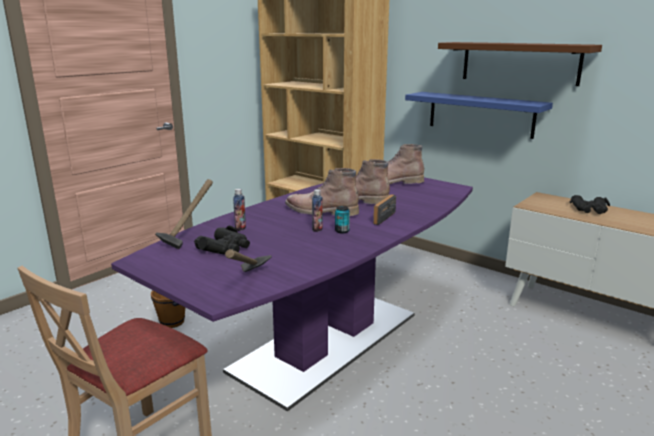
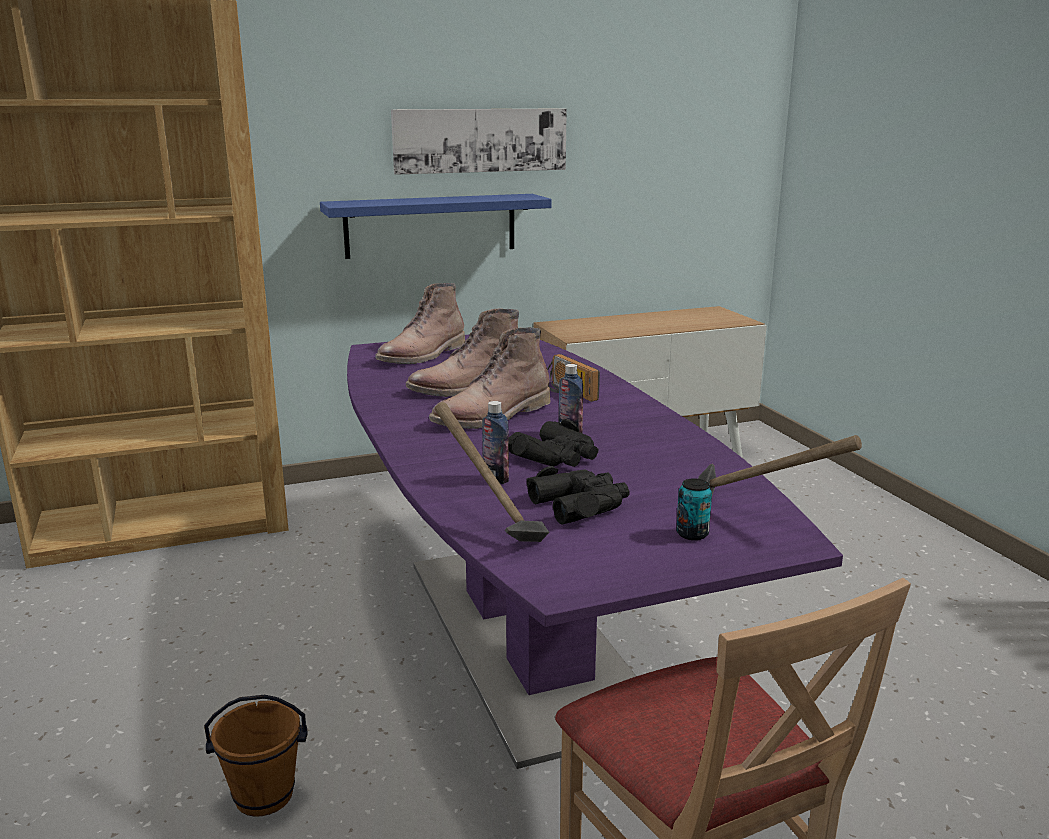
camera: 60 degrees left, 0 degrees up
(342, 231) = (597, 422): can -> can (692, 534)
(519, 63) = (480, 140): brown shelf -> picture
(589, 210) = (624, 323): black binoculars -> black binoculars (556, 456)

